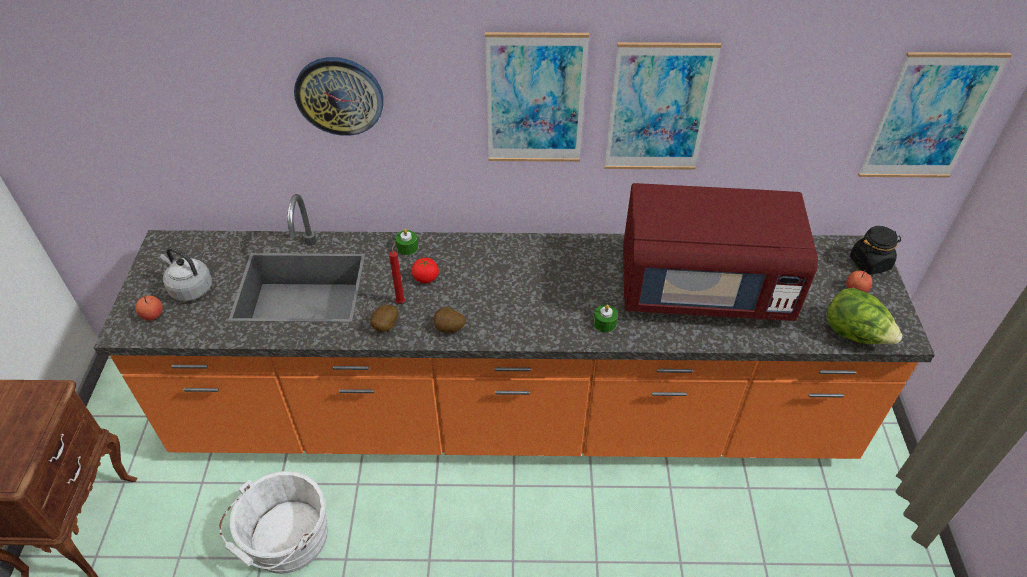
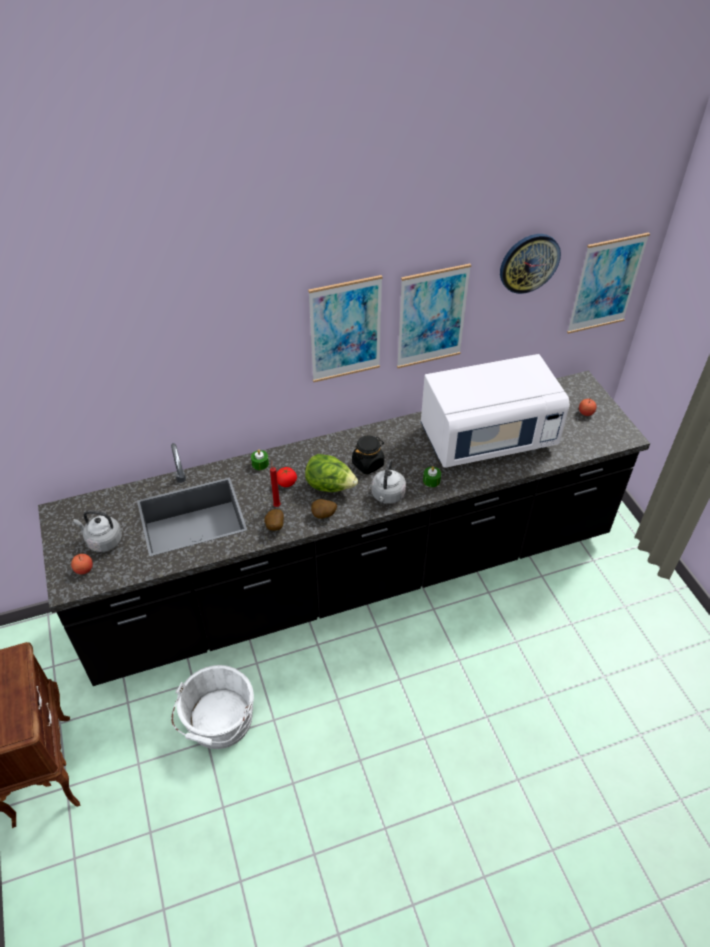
camera: 20 degrees left, 0 degrees up
(339, 95) = (199, 359): wall clock -> wall clock (529, 263)
(513, 418) = (355, 578): orange counter -> black counter
(539, 327) = (387, 496): none -> grey kettle
(703, 288) = (487, 438): red microwave -> white microwave
(854, 334) = (597, 443): lettuce -> lettuce (330, 486)
(870, 263) = (587, 391): black jar -> black jar (368, 464)

